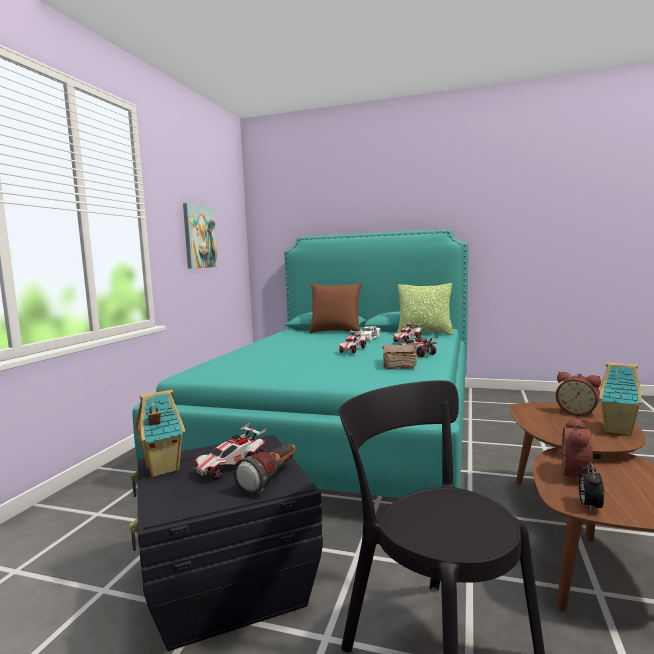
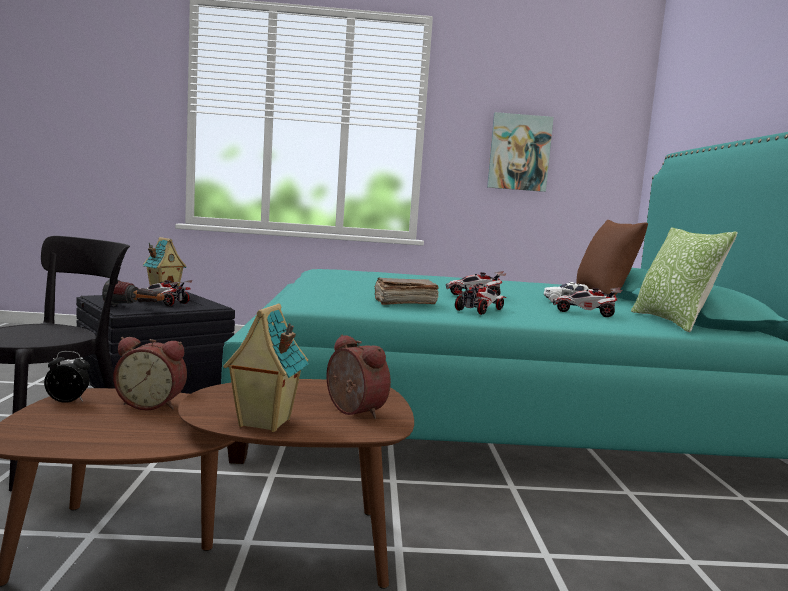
camera: 70 degrees right, 0 degrees up
(577, 412) = (352, 411): alarm clock -> alarm clock turned 120 degrees clockwise

